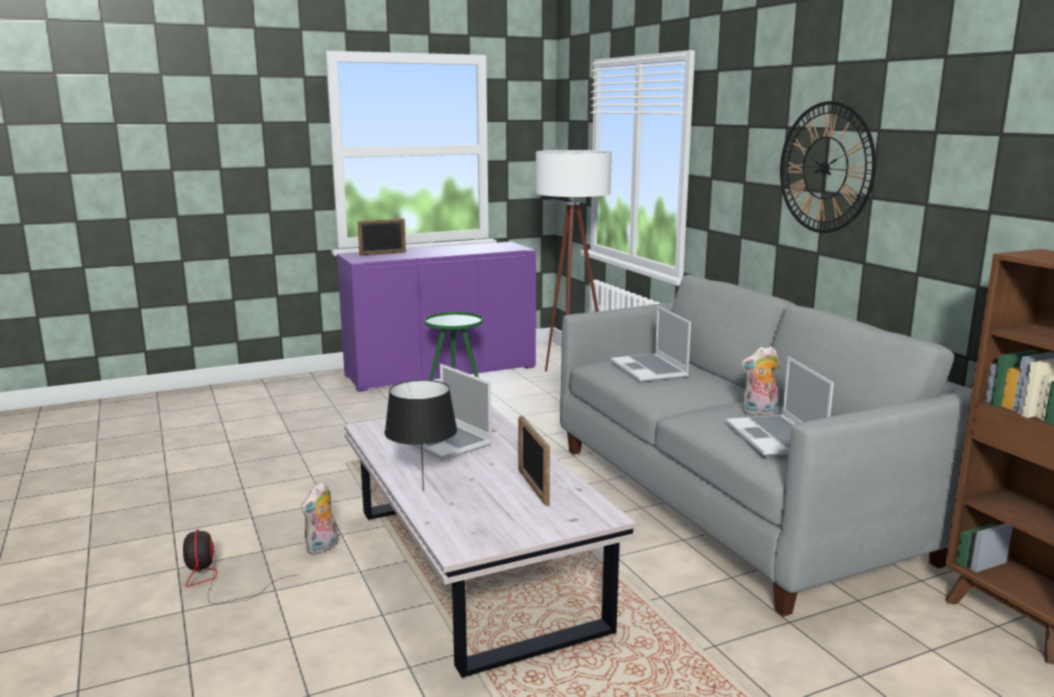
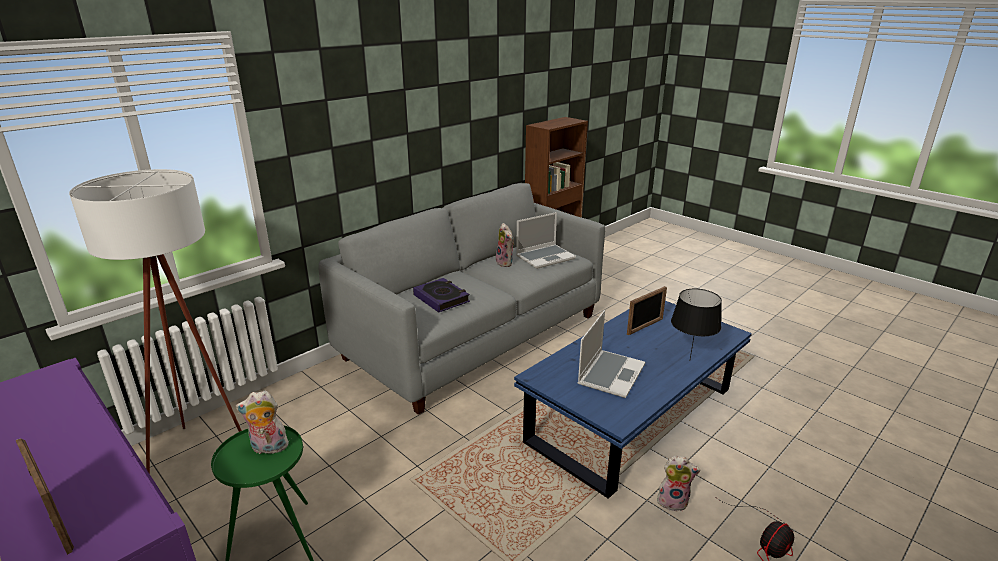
camera: 110 degrees left, 10 degrees up
(457, 322) = (268, 448): none -> plush toy
(473, 568) = (632, 416): white coffee table -> blue coffee table
(650, 370) = (441, 298): laptop -> book
(825, 168) = (409, 116): wall clock -> none

